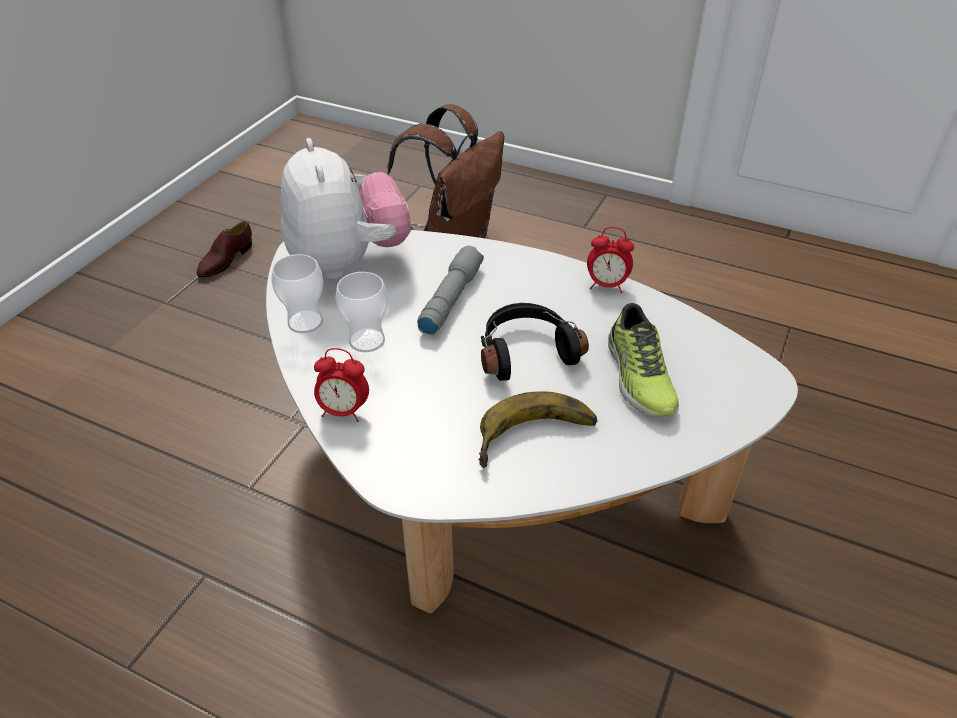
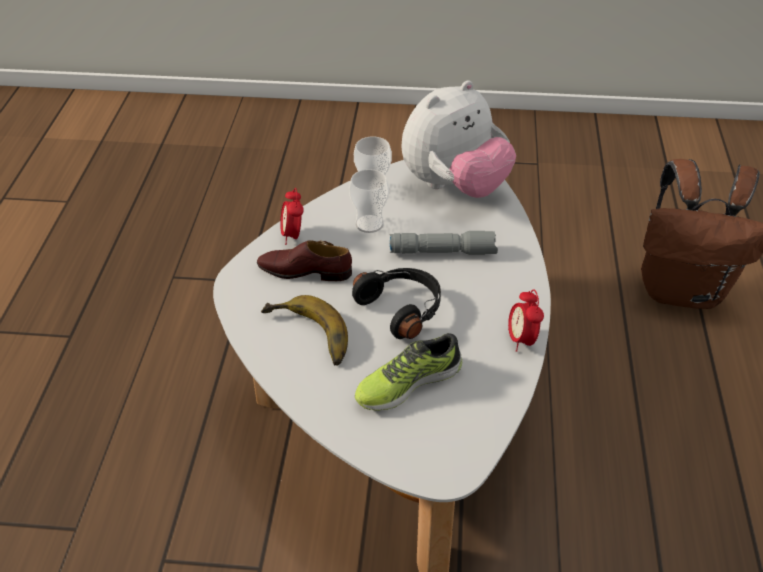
camera: 70 degrees right, 0 degrees up
(225, 260) = (543, 167): brown shoe -> brown shoe (305, 271)

